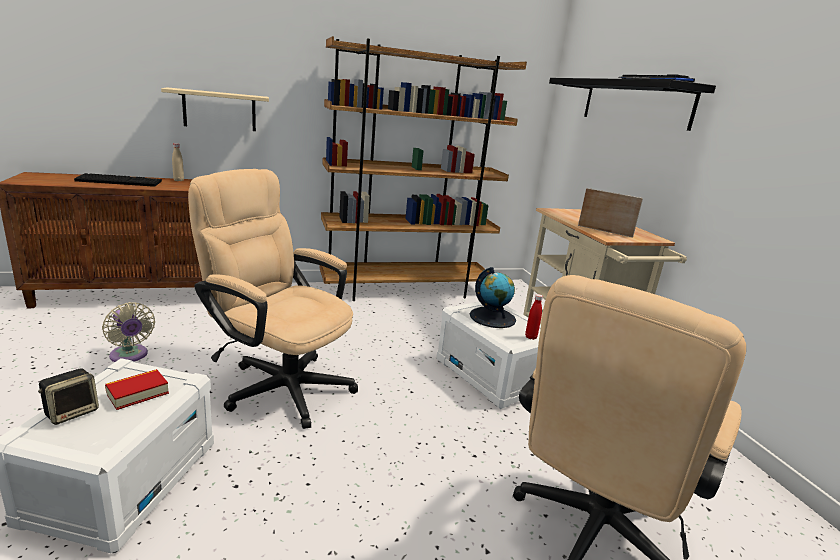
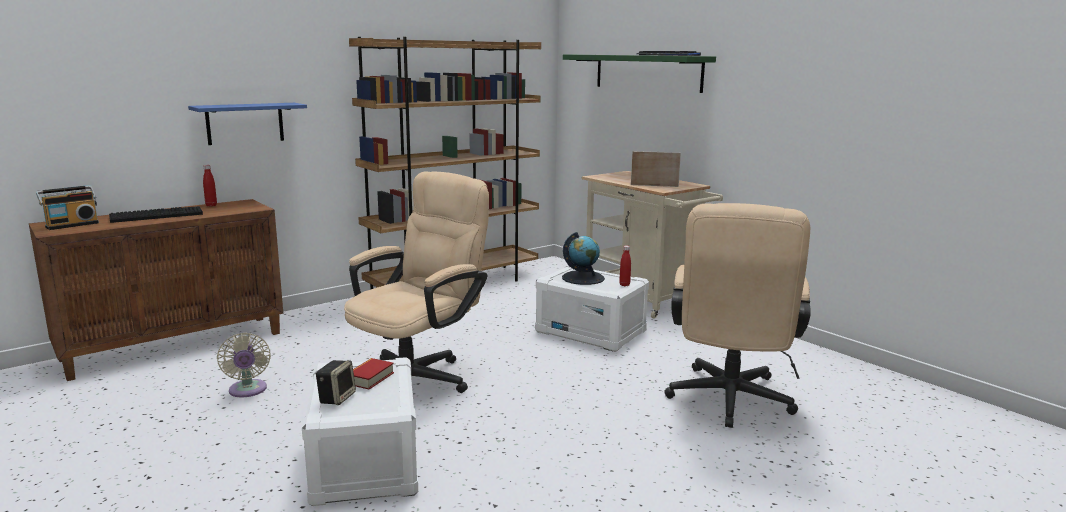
camera: 20 degrees left, 5 degrees down
(45, 178) = (72, 225): none -> radio
(130, 356) = (247, 391): beige fan -> beige fan turned 45 degrees clockwise
(178, 180) = (211, 205): beige bottle -> red bottle
(219, 110) = (245, 123): beige shelf -> blue shelf
(279, 384) = (418, 377): beige office chair -> beige office chair turned 120 degrees clockwise
(635, 103) = (647, 72): black shelf -> green shelf

